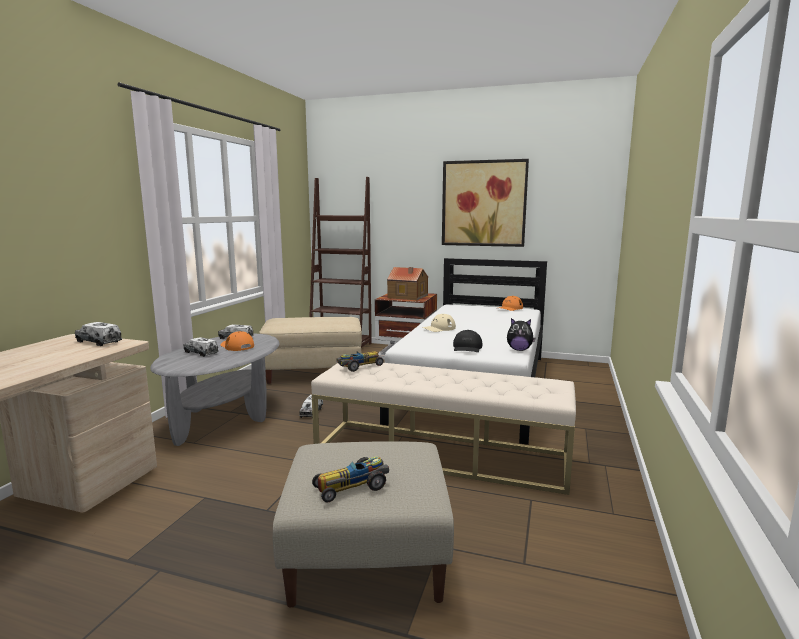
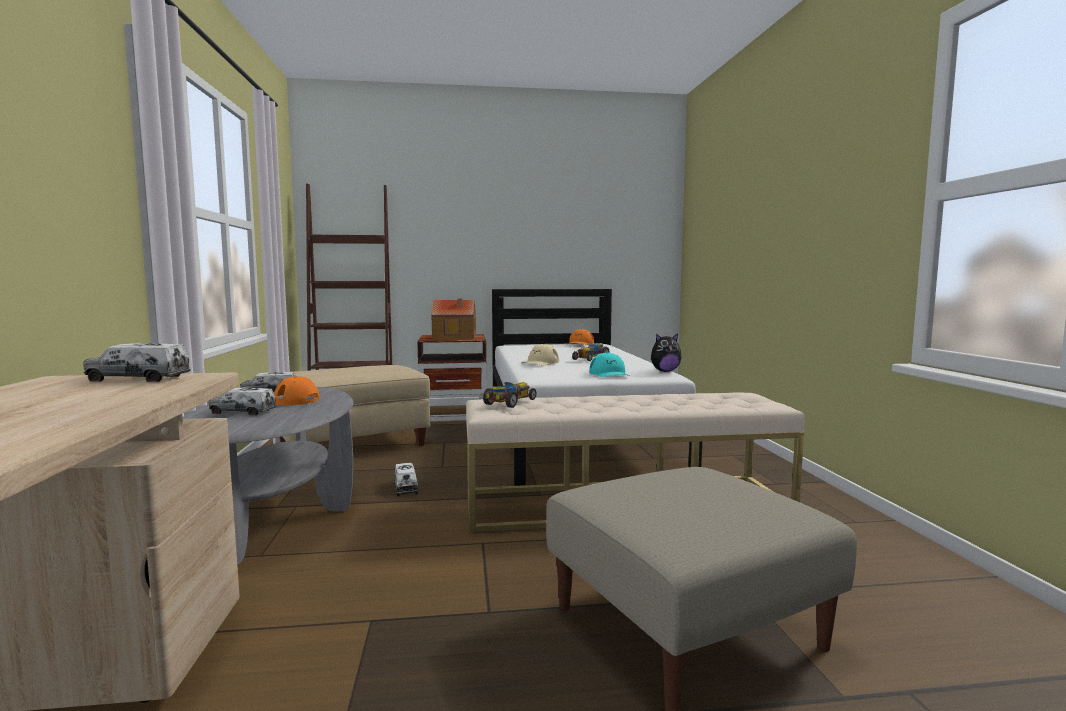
camera: 25 degrees left, 5 degrees down
(353, 486) = (709, 518): toy car -> toy car (591, 358)
(467, 348) = (609, 374): black cap -> turquoise cap
(483, 203) = (535, 223): picture -> none

